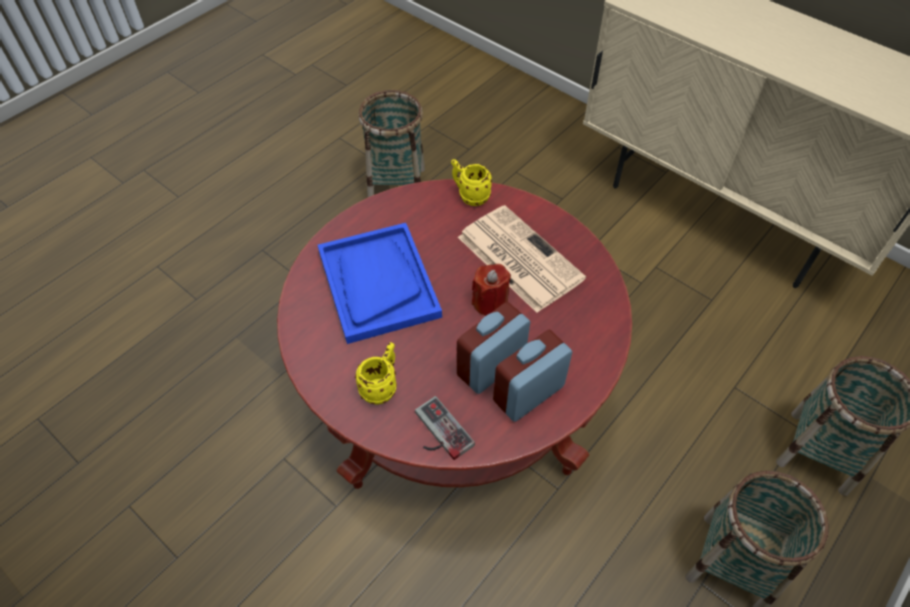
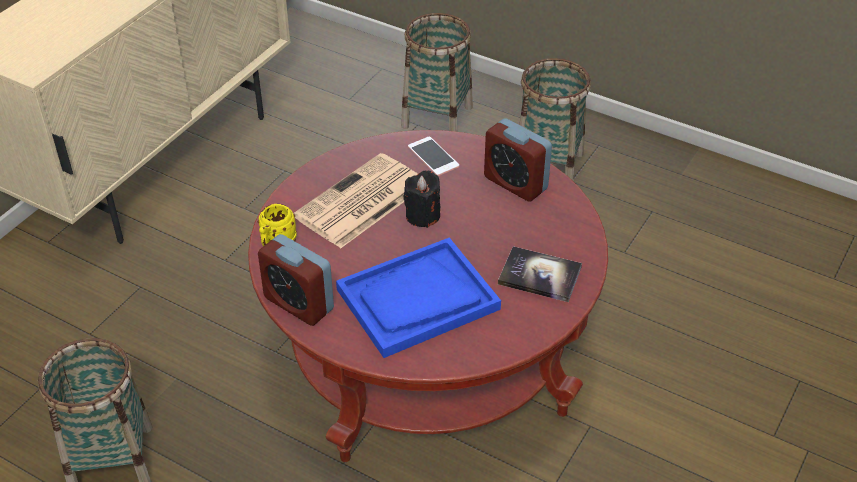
camera: 100 degrees left, 10 degrees down
(382, 386) = (539, 275): yellow mug -> book
(437, 433) = (573, 232): game controller -> none
(490, 303) = (422, 215): red candle -> black candle
(491, 366) = (495, 208): alarm clock -> alarm clock (298, 303)
(582, 325) = (433, 157): none -> phone

